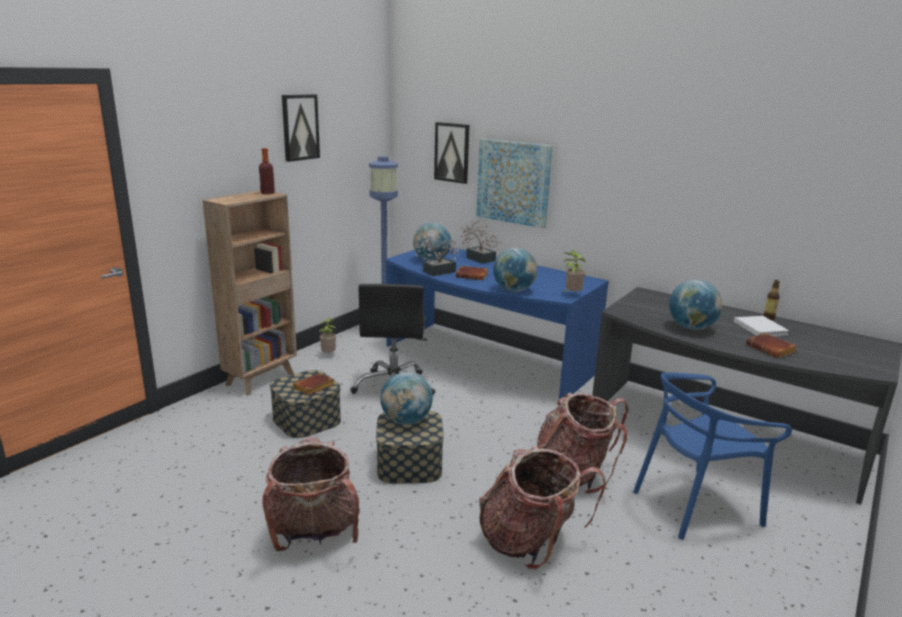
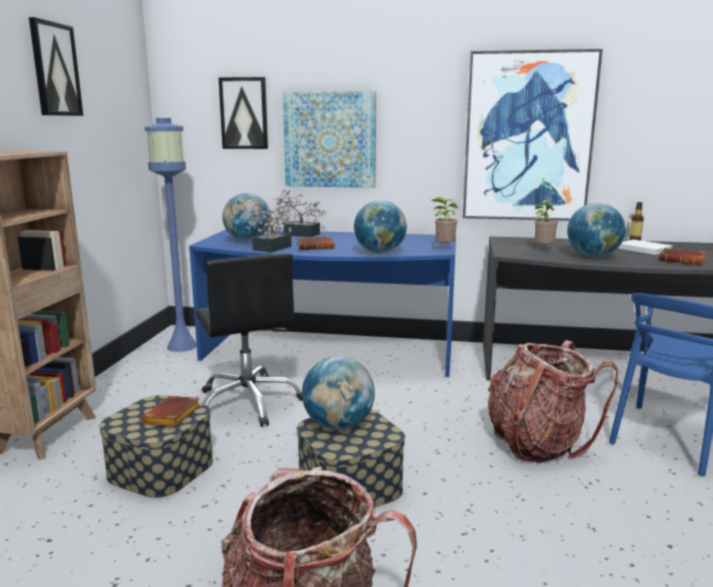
camera: 25 degrees left, 5 degrees down
(267, 193) = (35, 151): bottle -> none
(329, 354) = (128, 384): potted plant -> potted plant (542, 249)
(530, 542) = (578, 531): backpack -> none
(679, 202) = (527, 137): none -> picture

